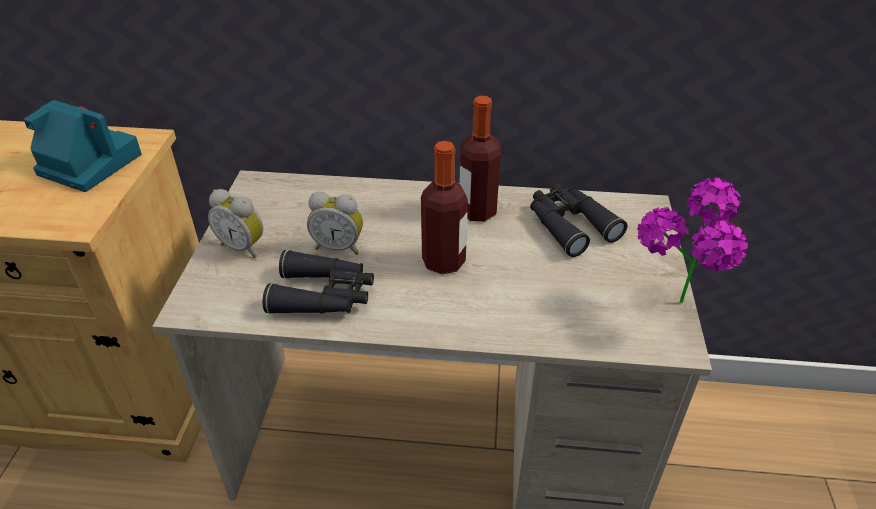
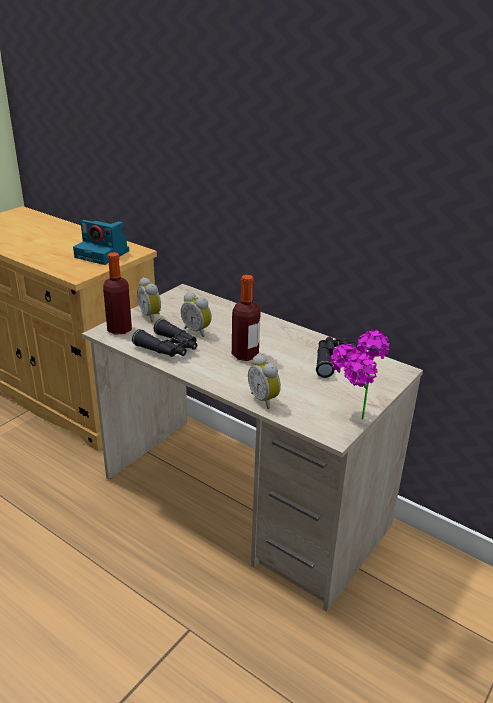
camera: 30 degrees right, 10 degrees down
(87, 164) = (103, 254): camera -> camera turned 150 degrees clockwise
(477, 211) = (290, 339): bottle -> bottle (119, 329)
(540, 328) = (265, 399): none -> alarm clock

